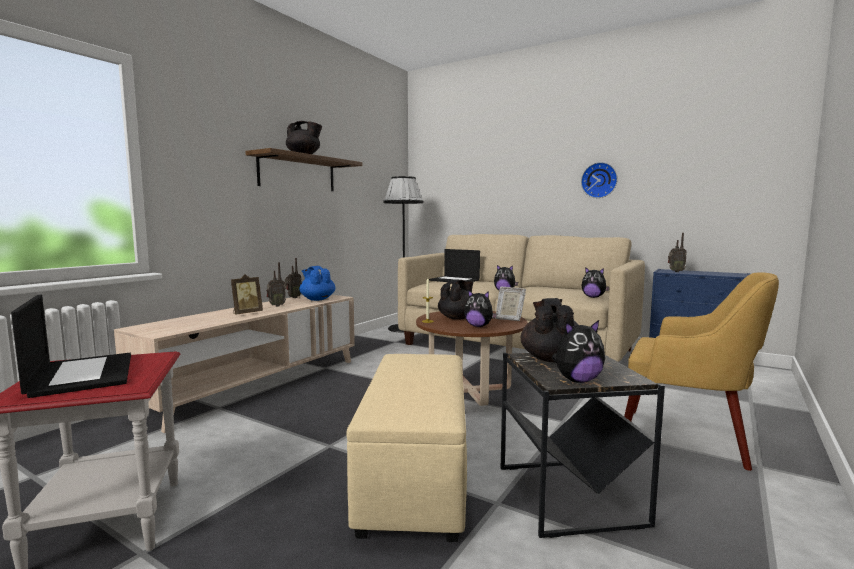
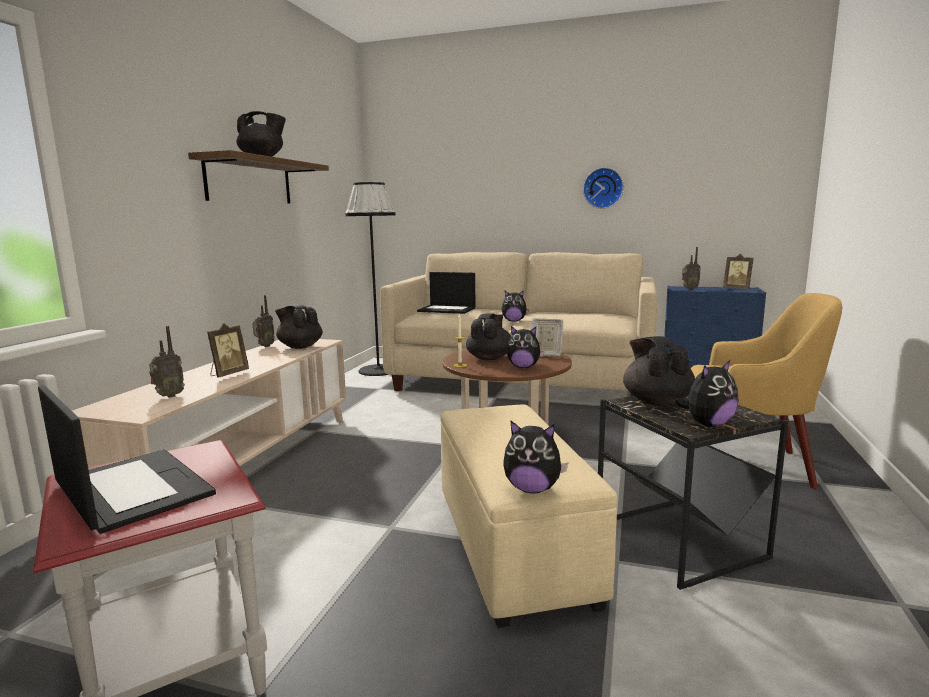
camera: 15 degrees left, 5 degrees up
(276, 306) = (256, 360): radio -> radio (168, 396)
(317, 299) = (300, 346): blue teapot -> black teapot
(593, 297) = (617, 322): plush toy -> plush toy (532, 489)
(725, 273) = (737, 289): none -> picture frame

